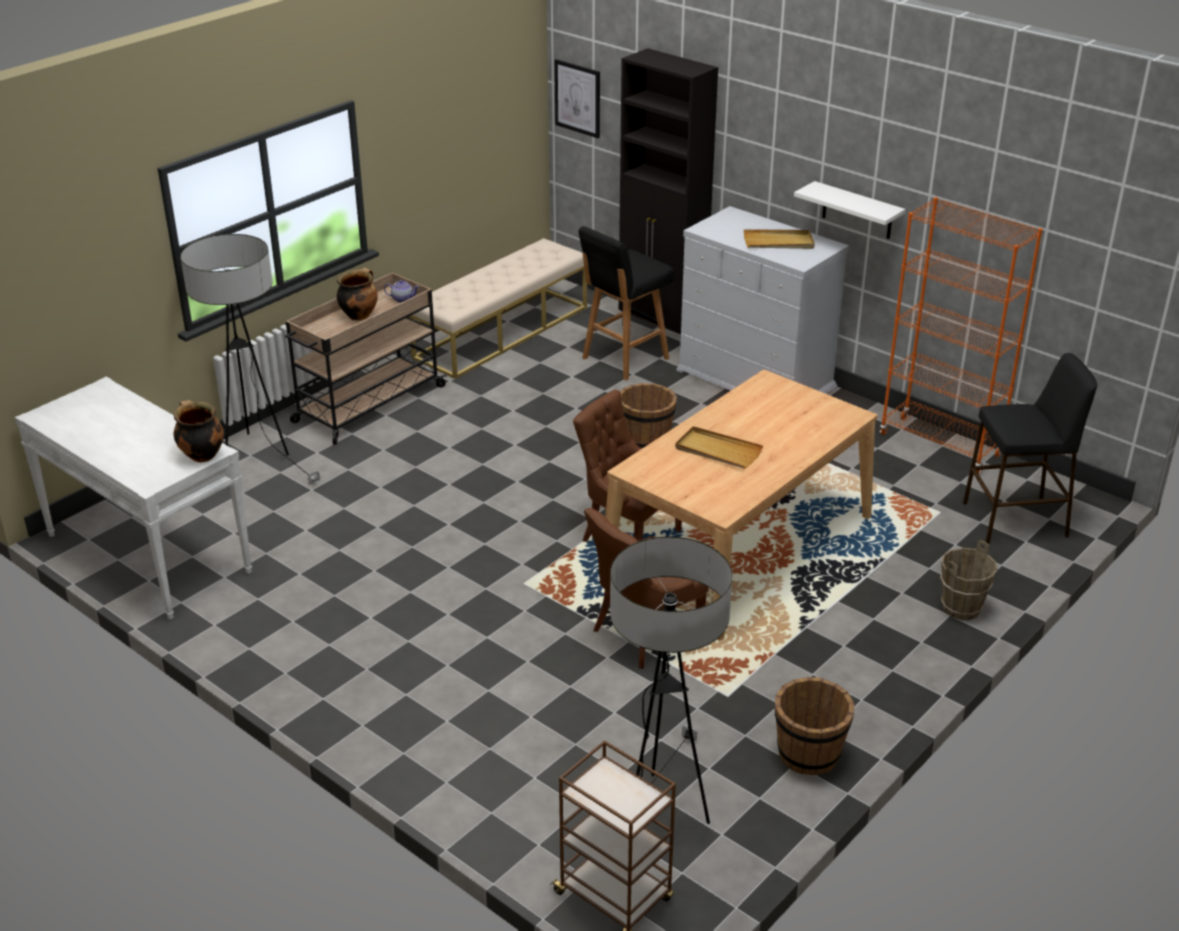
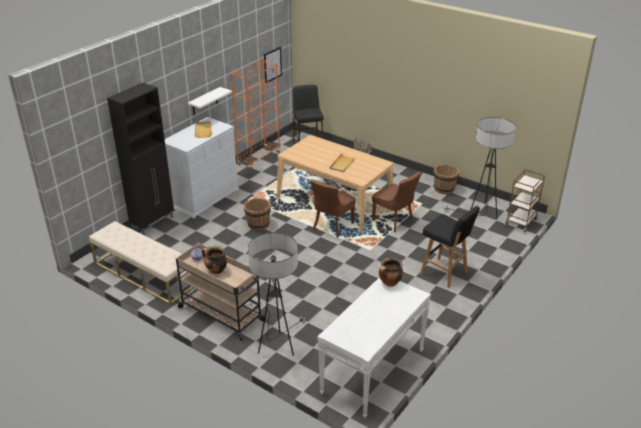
camera: 95 degrees left, 0 degrees up
(578, 98) = (69, 154): picture -> picture (272, 64)
(623, 359) = (180, 233): black stool -> black stool (444, 273)

